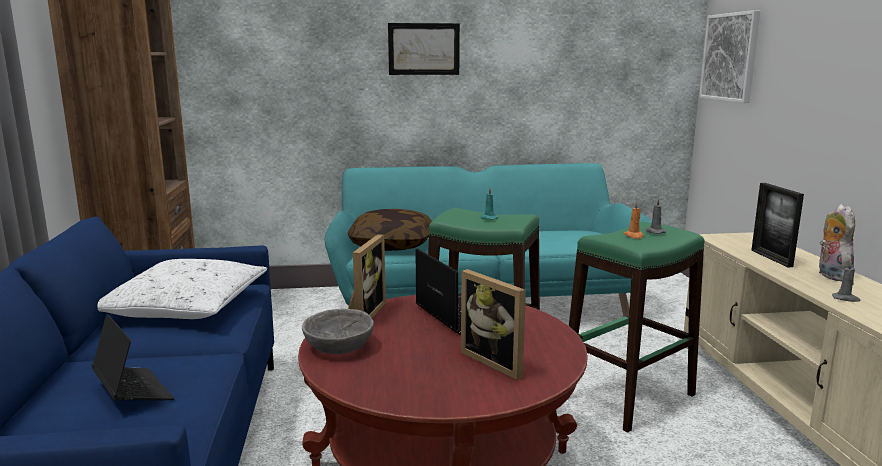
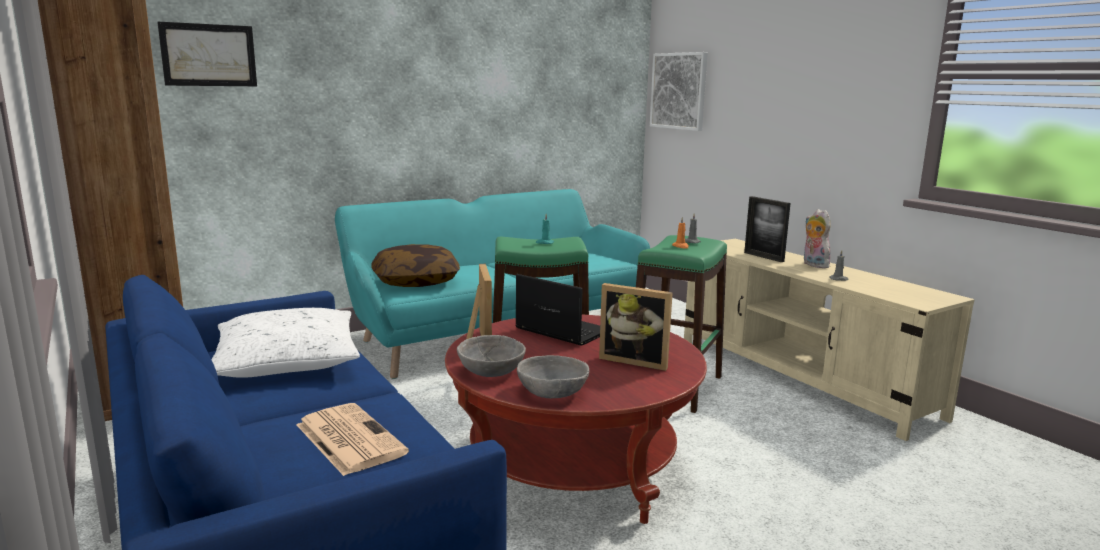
camera: 25 degrees left, 0 degrees up
(133, 392) = (348, 438): laptop -> newspaper
(367, 382) = (552, 392): none -> grey bowl
(424, 49) = (411, 79): picture -> picture (209, 55)

